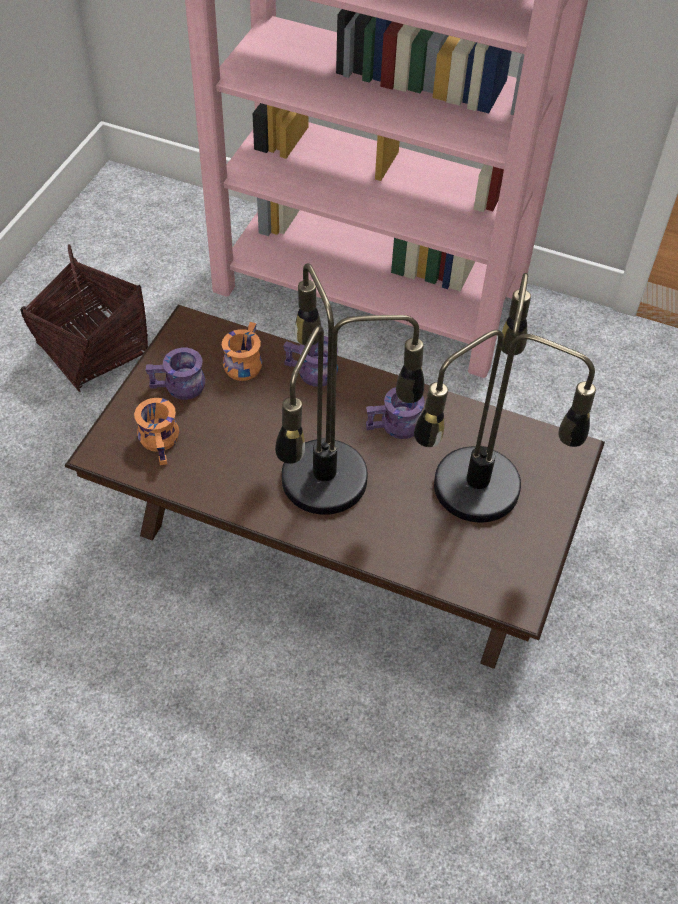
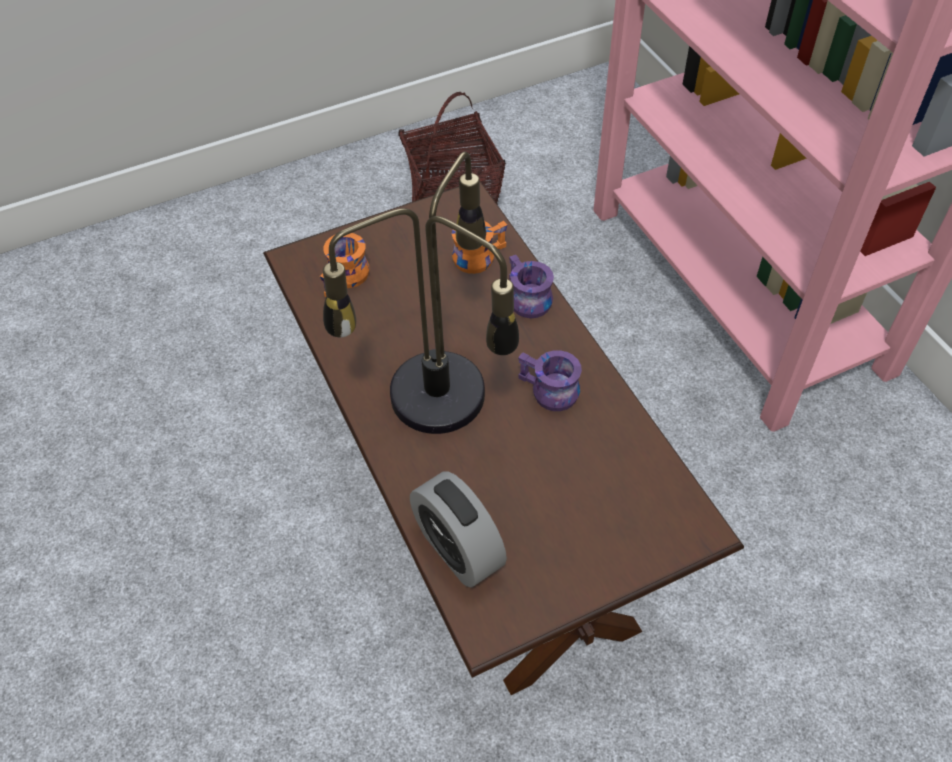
camera: 45 degrees right, 0 degrees up
(179, 388) = (405, 245): purple mug -> none
(450, 568) = (458, 549): none -> alarm clock
(478, 488) = (563, 498): table lamp -> none

